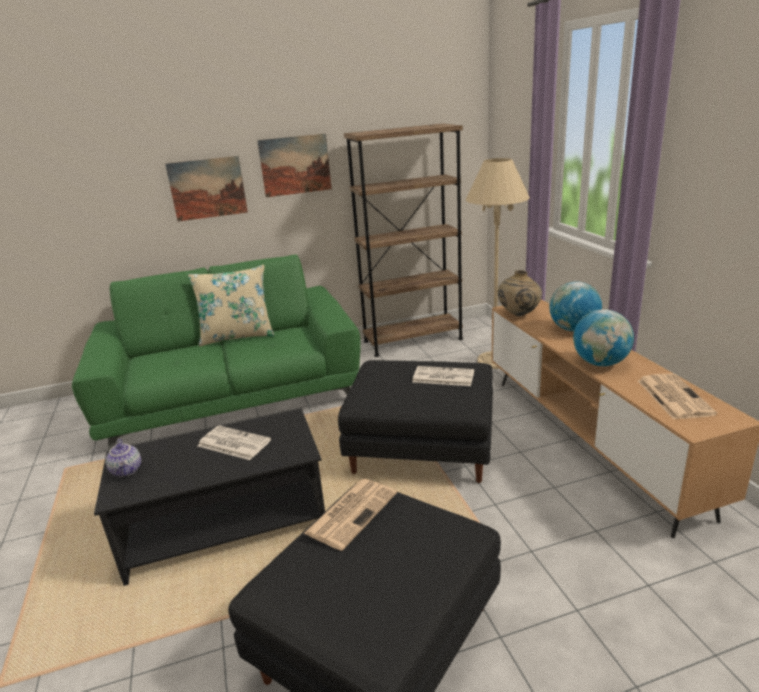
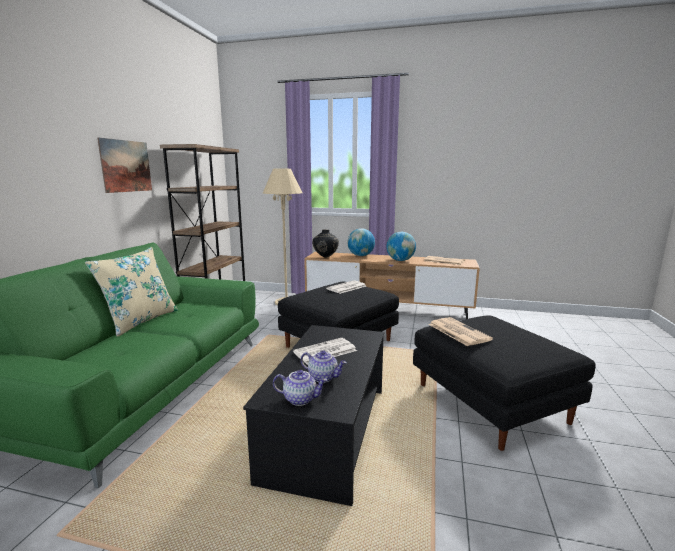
camera: 60 degrees left, 10 degrees down
(174, 465) = (323, 377): none -> teapot
(207, 188) = (54, 178): picture -> none
(518, 315) = (325, 257): beige vase -> black vase

